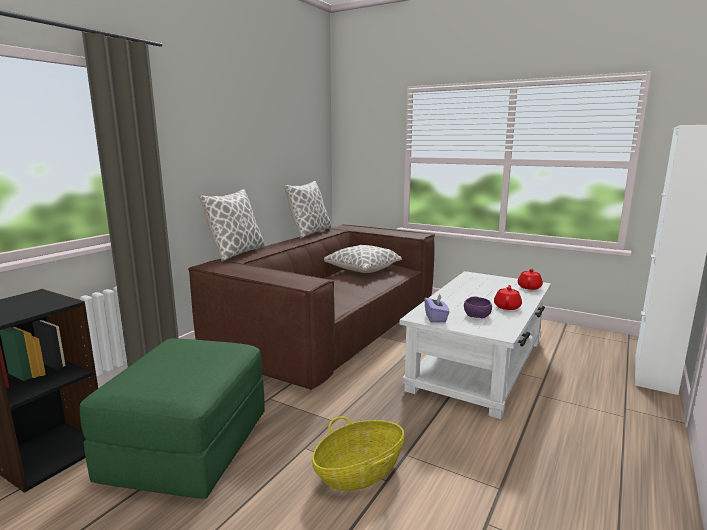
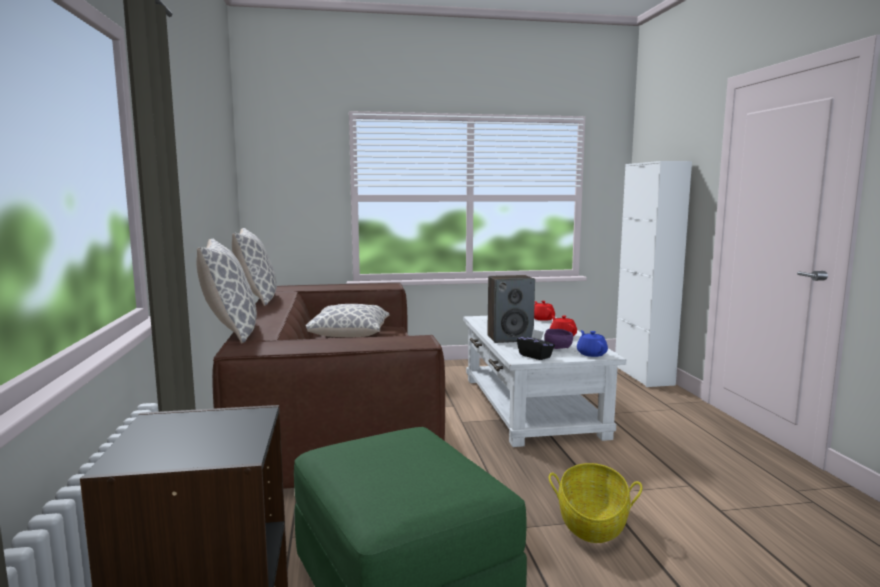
camera: 40 degrees left, 5 degrees down
(436, 318) = (535, 356): purple tissue box -> black tissue box
(454, 298) = (510, 338): none -> speaker
(491, 329) = (591, 354): none -> blue teapot

